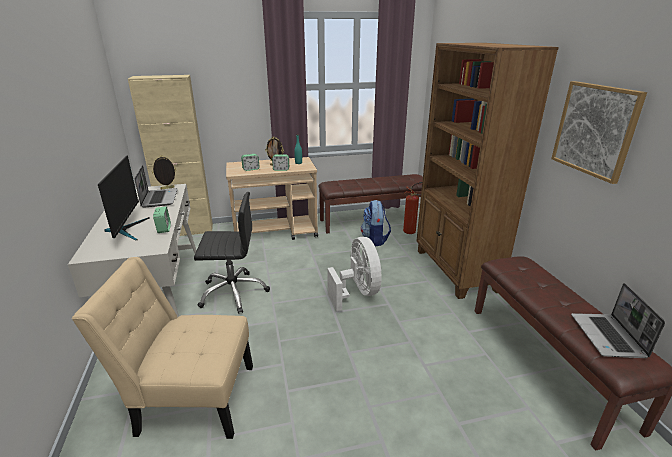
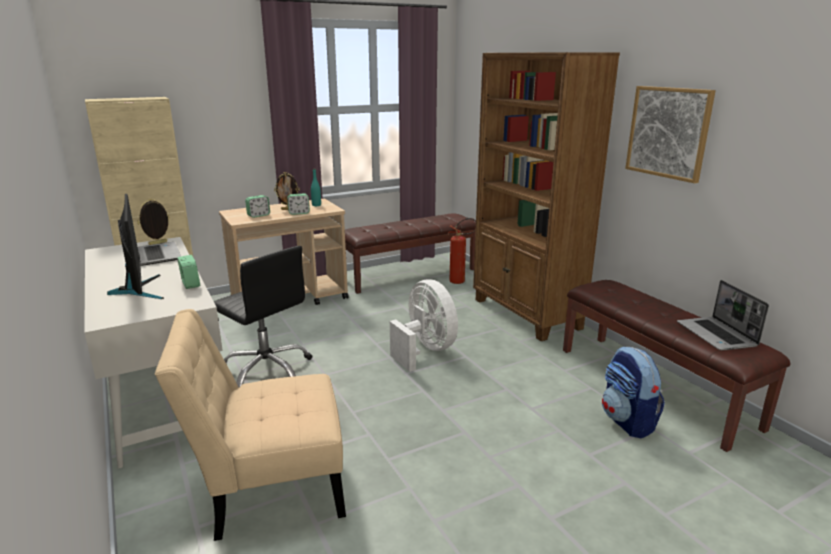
camera: 15 degrees left, 5 degrees down
(233, 292) = (267, 370): black office chair -> black office chair turned 60 degrees clockwise
(375, 240) = (420, 294): backpack -> backpack (627, 421)

